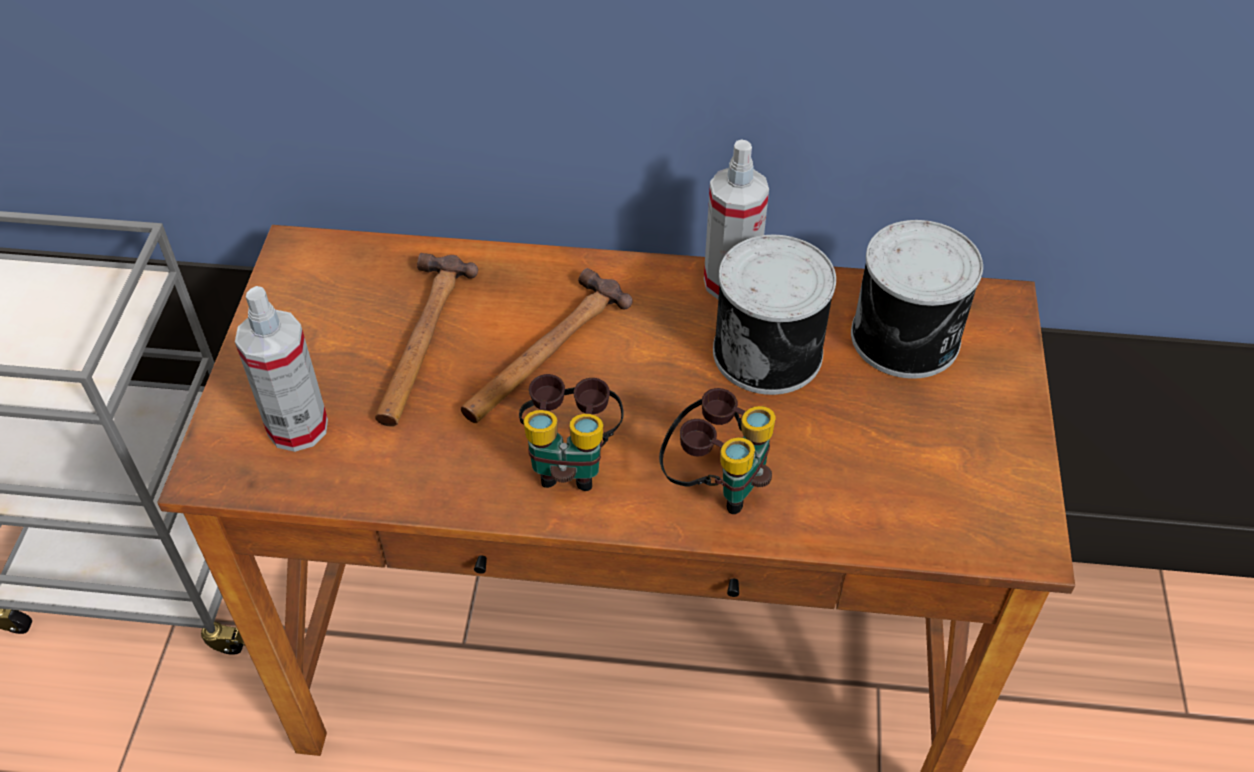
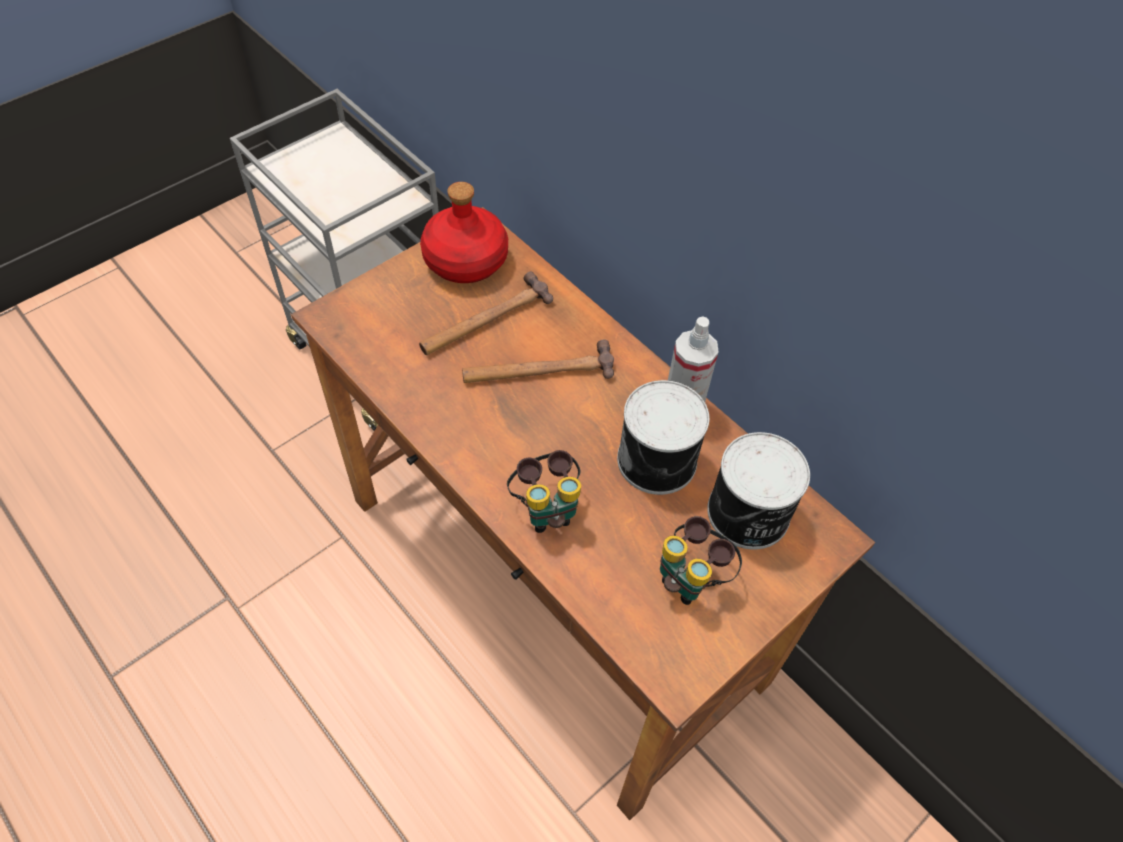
camera: 40 degrees right, 5 degrees up
(298, 427) = (384, 322): spray bottle -> none
(320, 295) = (465, 261): none -> red bottle
(570, 461) = (487, 438): binoculars -> binoculars (691, 577)

